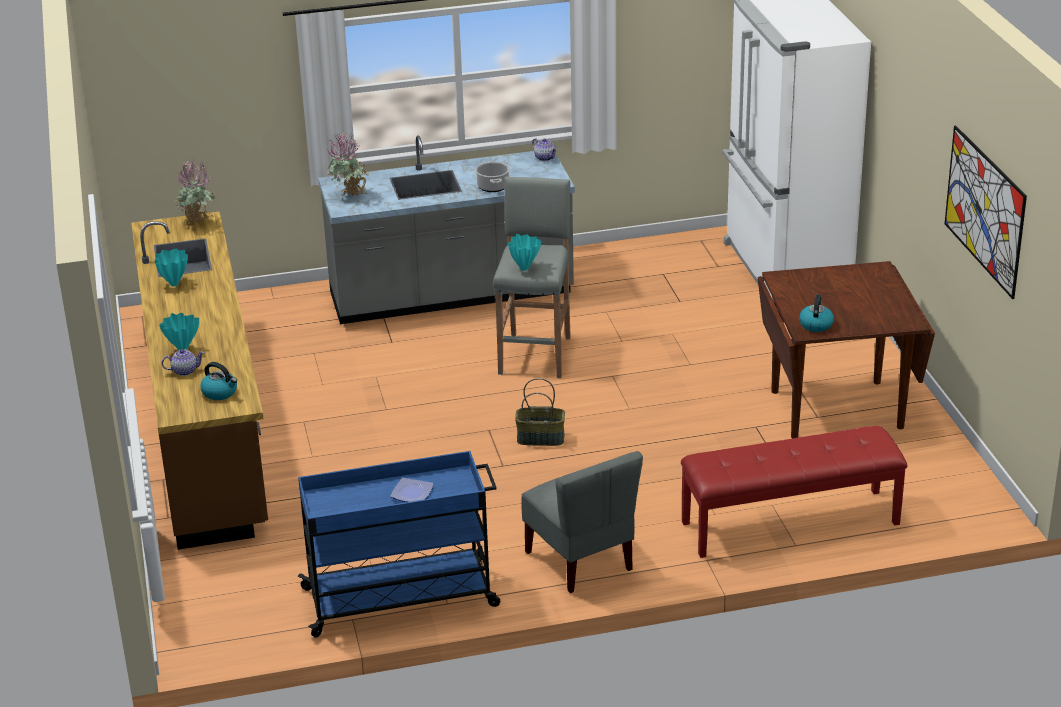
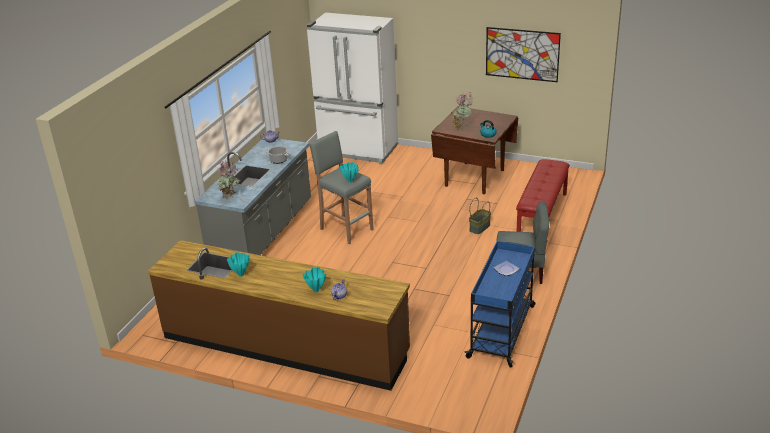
camera: 55 degrees left, 0 degrees up
(198, 225) = (186, 250): potted plant -> potted plant (462, 127)
(220, 392) = (375, 290): kettle -> none
(541, 438) = (415, 251): basket -> basket (479, 227)

